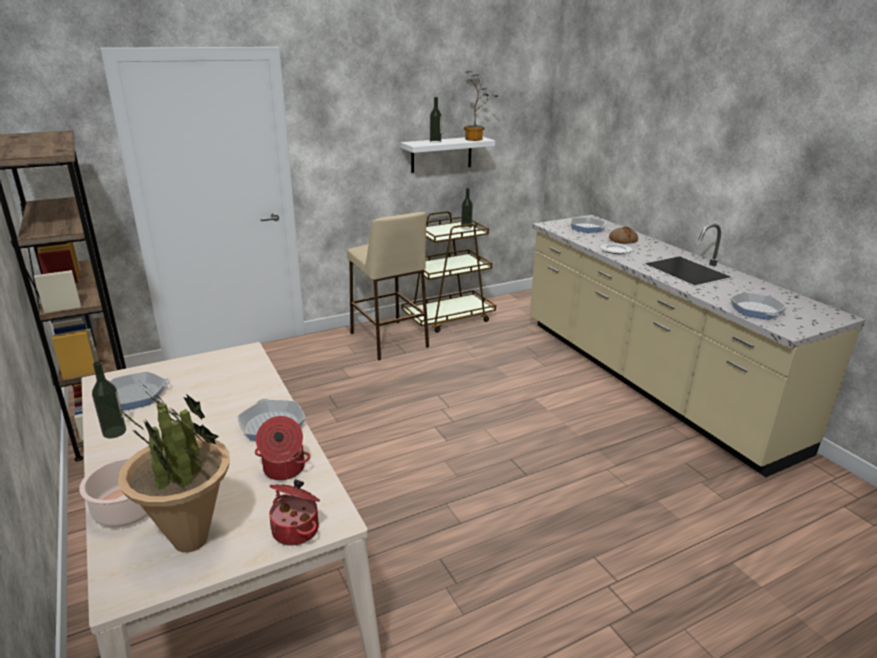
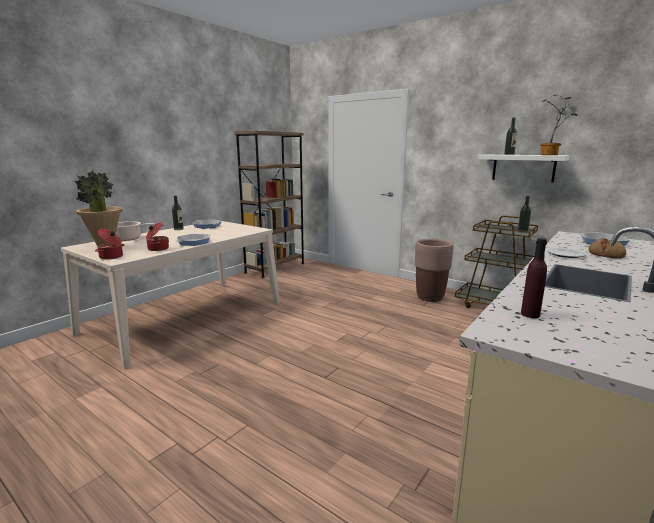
camera: 65 degrees right, 10 degrees down
(389, 340) = (430, 297): beige stool -> brown planter
(756, 310) = (530, 314): frying pan -> purple bottle

